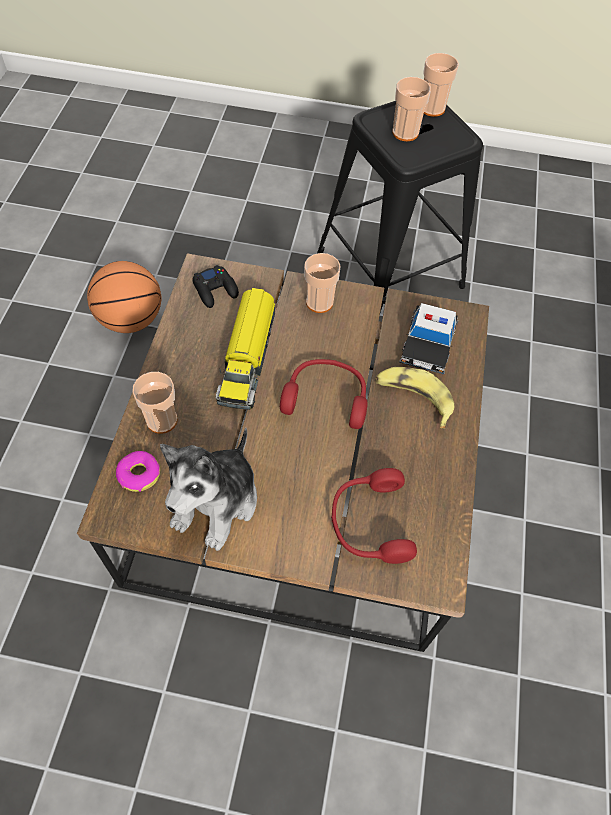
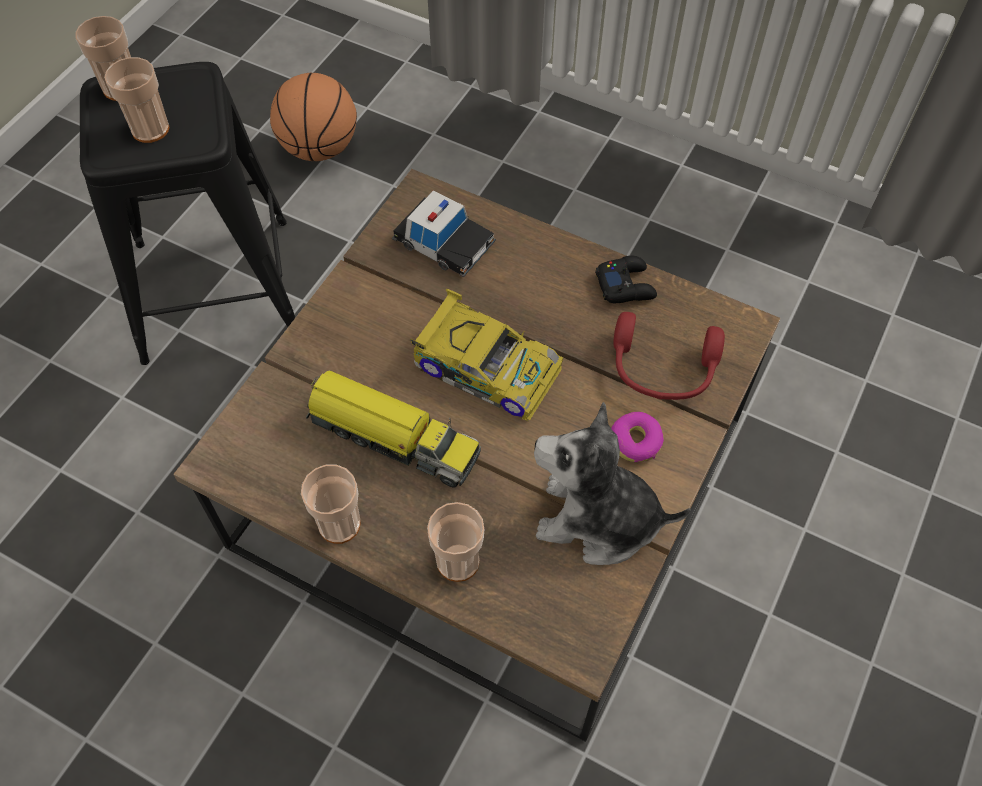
camera: 70 degrees left, 0 degrees up
(131, 319) = (145, 649): basketball -> basketball (319, 148)
(139, 474) = (533, 604): donut -> donut (635, 442)
(215, 290) = (262, 450): black game controller -> black game controller (626, 285)
(217, 502) = (597, 519): plush toy -> plush toy turned 150 degrees clockwise
(319, 302) = (335, 334): cup -> cup (339, 524)
(326, 397) = (485, 366): red headphones -> toy car
(413, 398) = (515, 280): banana -> none

